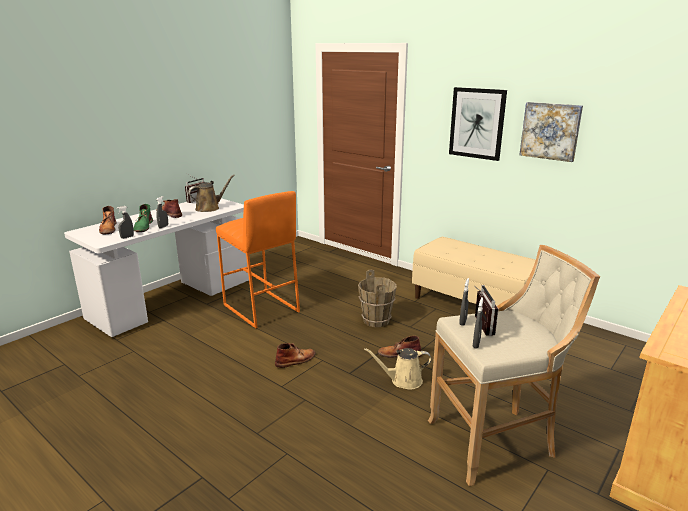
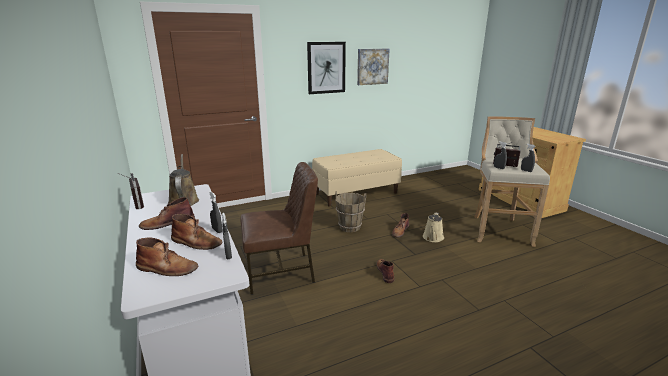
camera: 65 degrees left, 0 degrees up
(143, 226) = (196, 242): green boot -> brown boot
(261, 308) = (281, 272): orange stool -> brown chair

